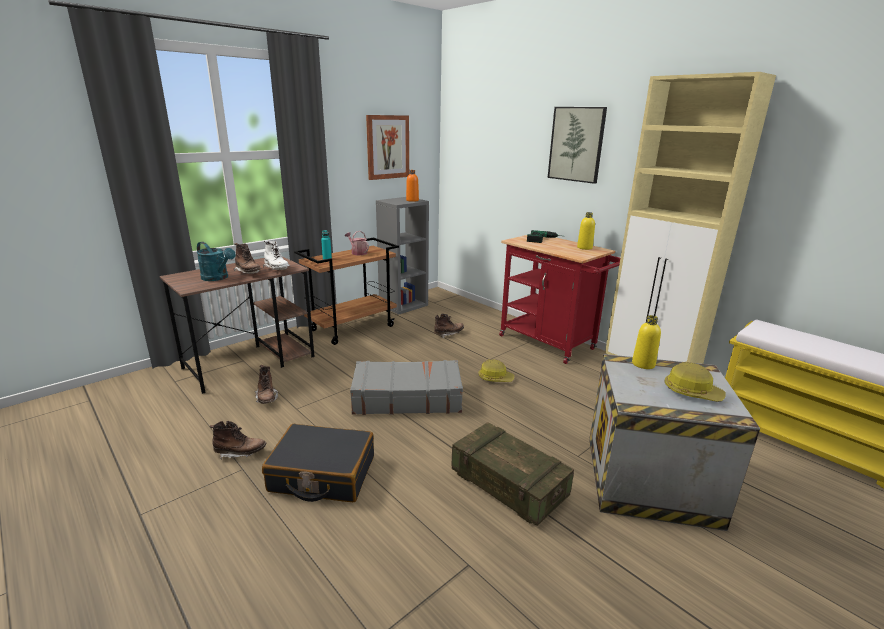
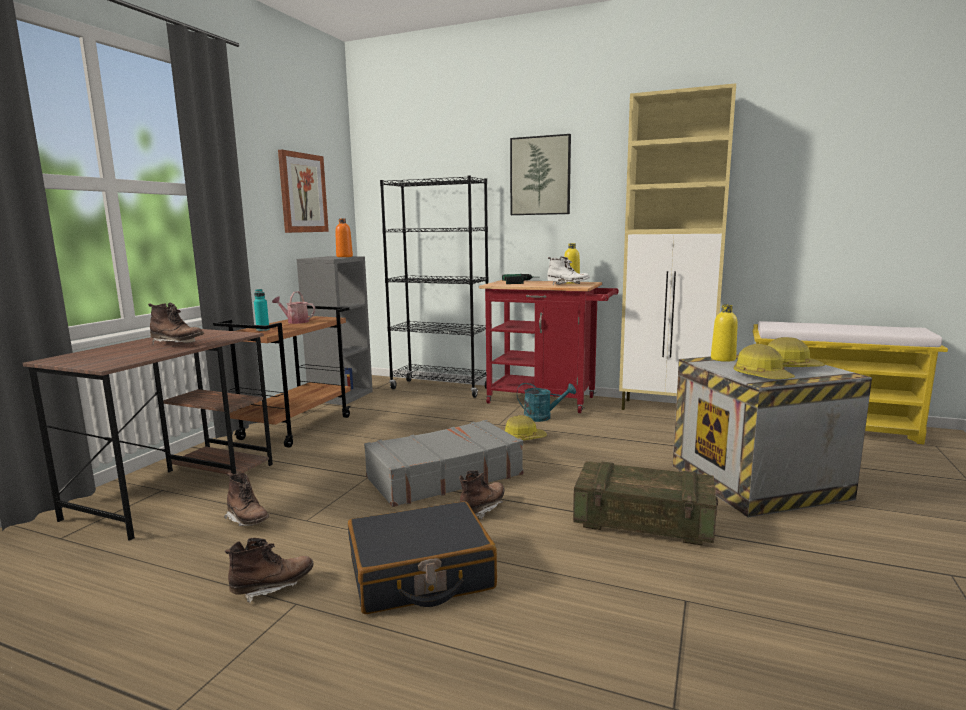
camera: 25 degrees left, 10 degrees down
(218, 278) = (136, 353): turquoise watering can -> turquoise watering can (542, 417)
(277, 269) = (217, 337): white boot -> white boot (567, 285)
(448, 334) = (427, 412): brown boot -> brown boot (482, 509)
(478, 313) = (440, 389): none -> black bookcase
(643, 398) = (762, 377): none -> hard hat

